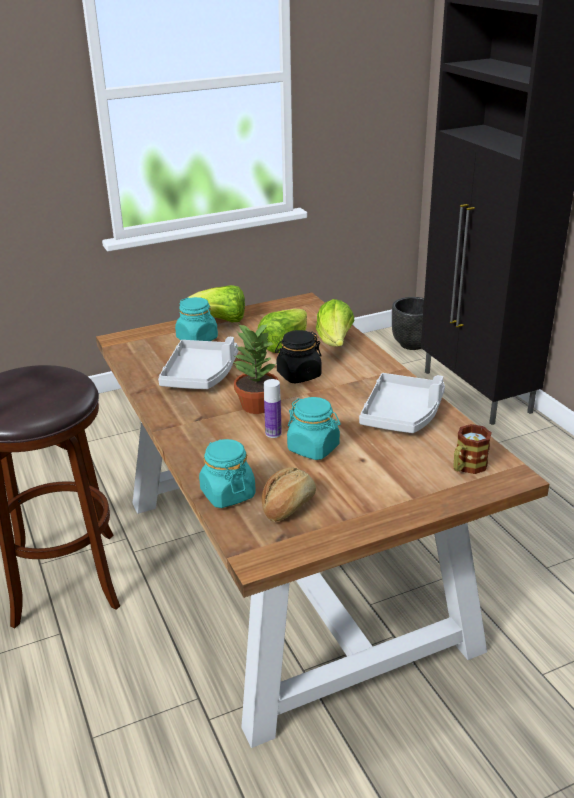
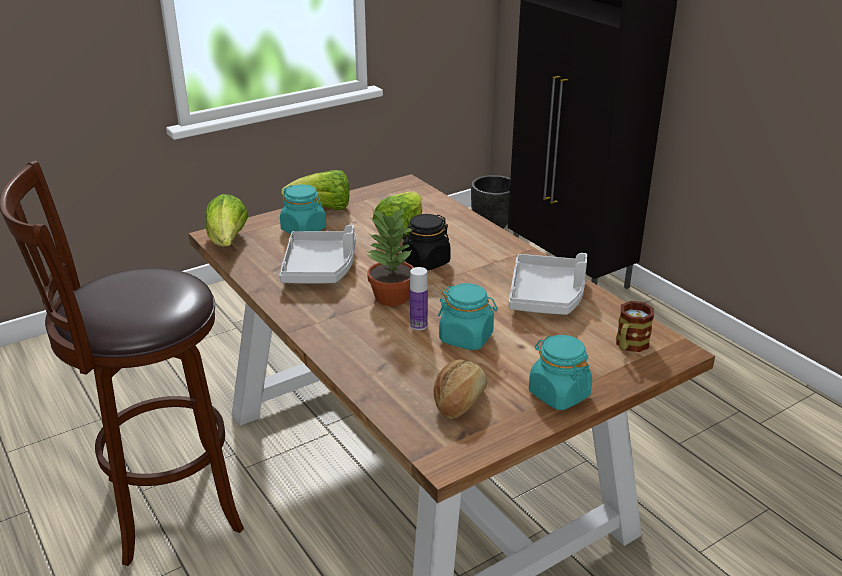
camera: 10 degrees left, 0 degrees up
(227, 494) = (390, 393): turquoise jar -> turquoise jar (558, 394)
(335, 343) = (453, 226): lettuce -> lettuce (228, 242)

